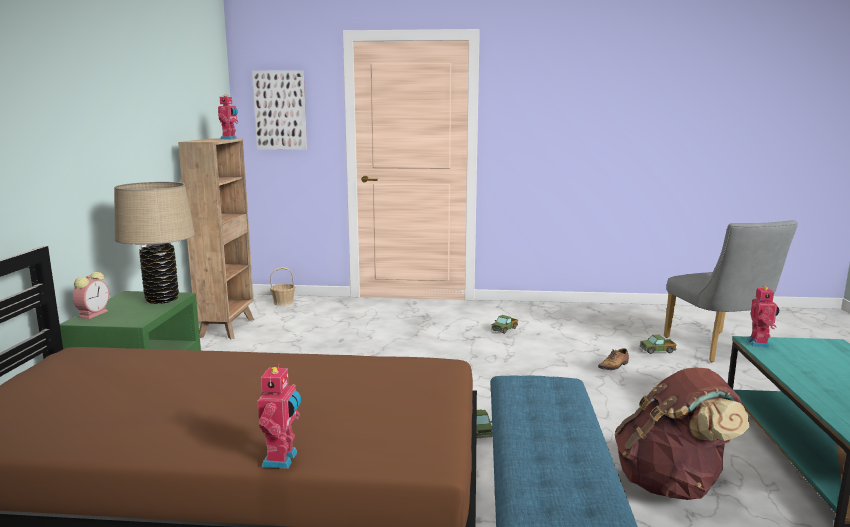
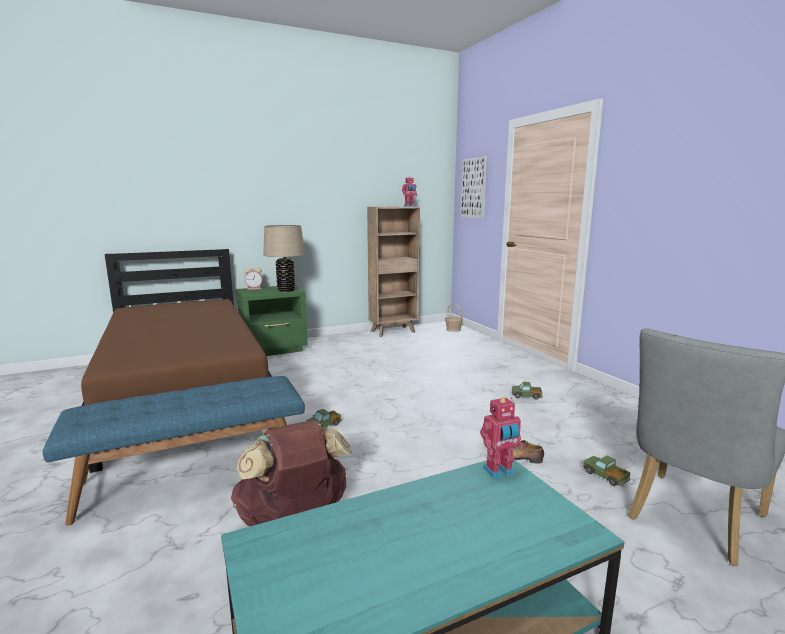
camera: 60 degrees right, 0 degrees up
(282, 459) = (107, 345): toy robot -> none

